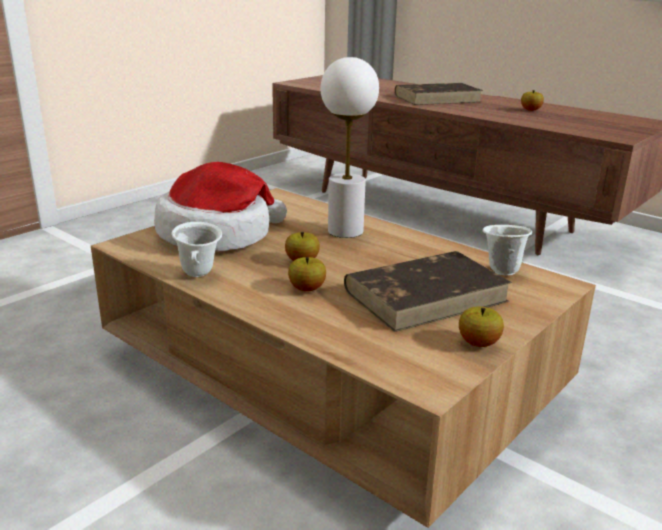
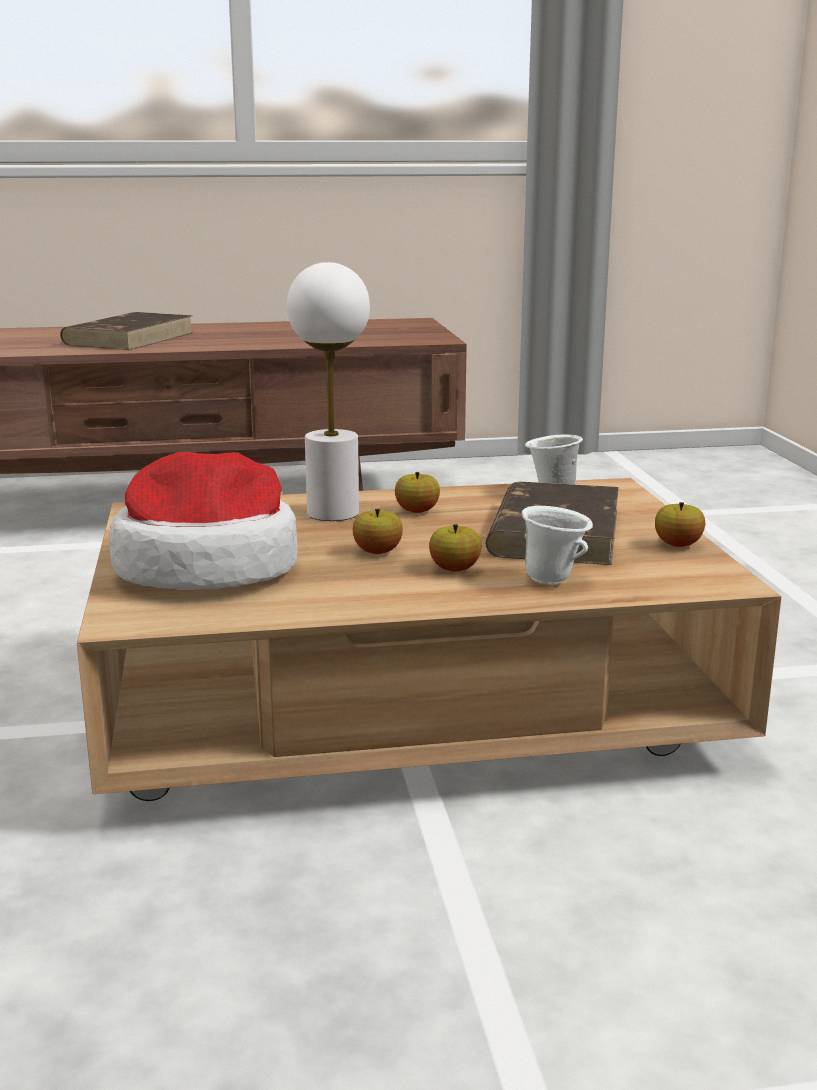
camera: 50 degrees left, 5 degrees down
(200, 275) = (319, 605): white mug -> white mug (553, 581)
(530, 110) = (275, 331): apple -> apple (417, 511)

